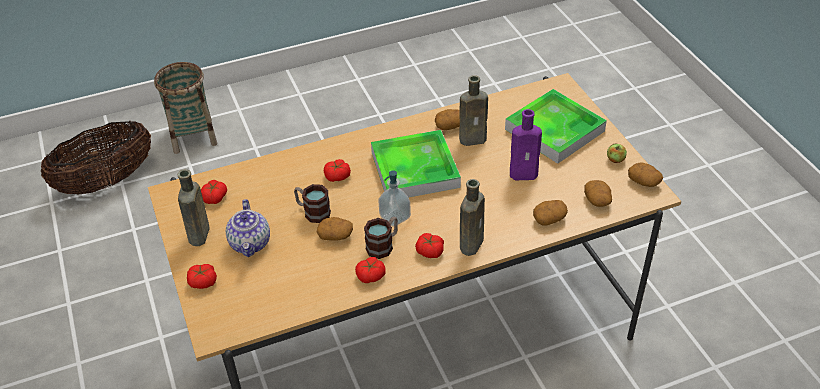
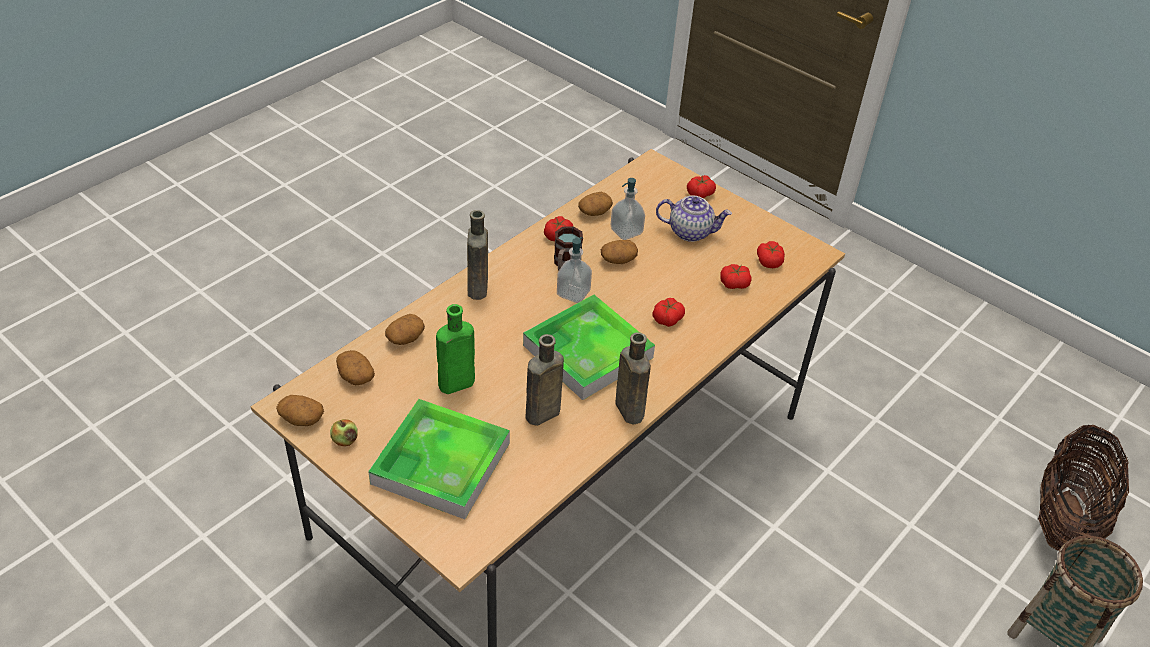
camera: 150 degrees right, 0 degrees up
(199, 237) = (743, 224): brown bottle -> brown bottle (628, 408)
(251, 243) = (690, 232): teapot -> teapot turned 135 degrees clockwise
(306, 261) = (626, 231): none -> soap dispenser
(312, 212) = (660, 275): mug -> none
(429, 251) = (516, 271): tomato -> tomato (734, 283)
(450, 126) = (583, 426): potato -> potato (594, 212)
(525, 174) = (454, 384): purple bottle -> green bottle

